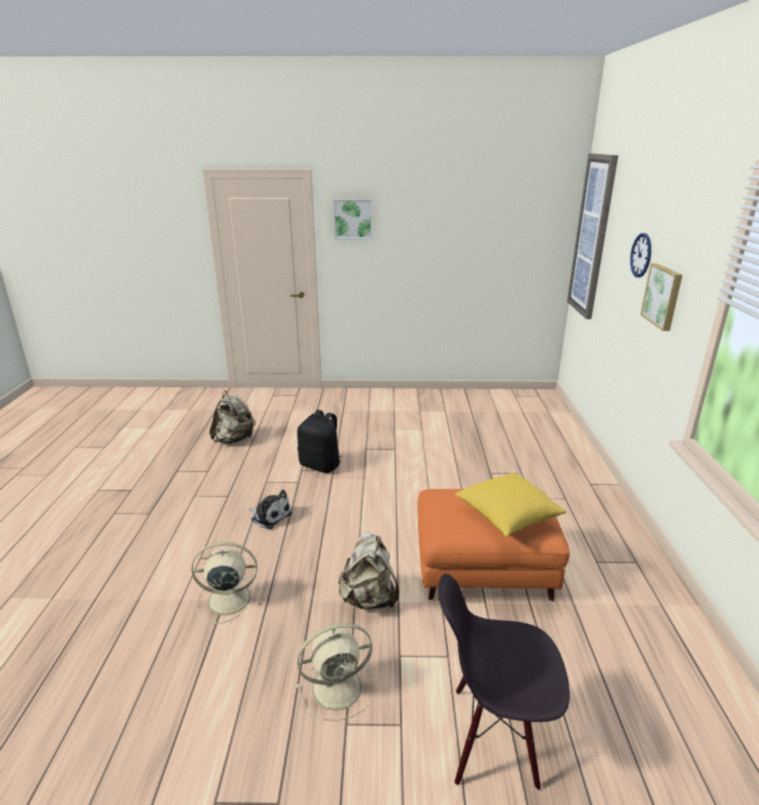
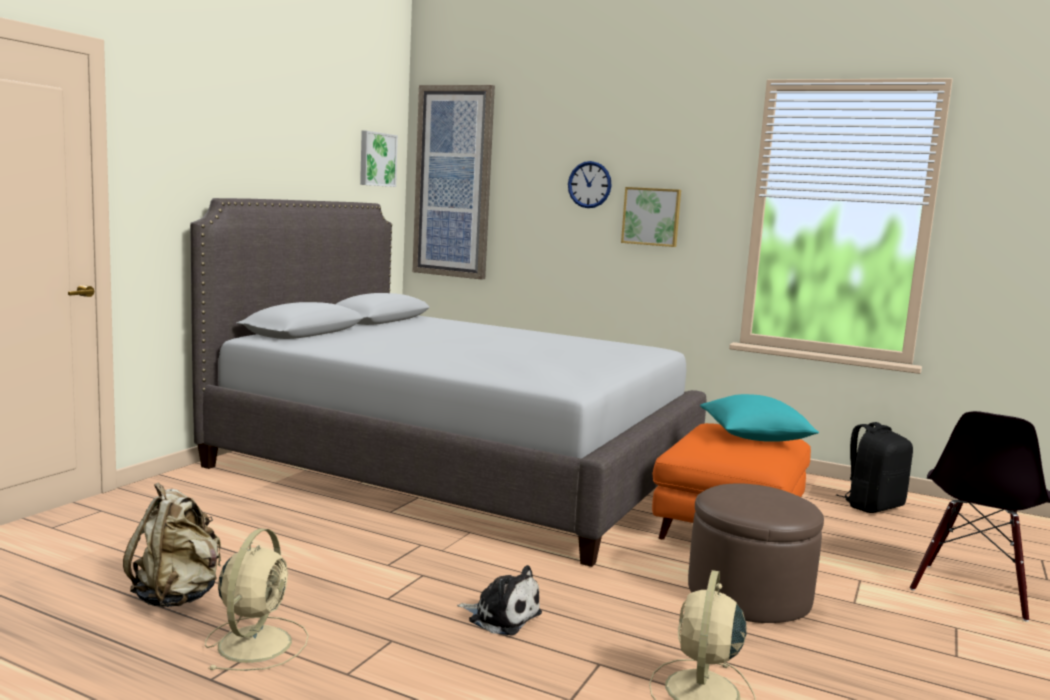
camera: 65 degrees left, 15 degrees down
(270, 516) = (501, 616): plush toy -> plush toy turned 60 degrees clockwise
(321, 465) = (394, 549): black backpack -> black backpack (872, 506)
(339, 687) = (899, 647): beige fan -> beige fan (256, 642)
(353, 218) = (170, 142): picture -> picture (376, 159)
(369, 598) = (748, 594): beige backpack -> brown ottoman
(456, 444) = (457, 467): none -> grey bed
(507, 516) = (754, 438): yellow pillow -> turquoise pillow

